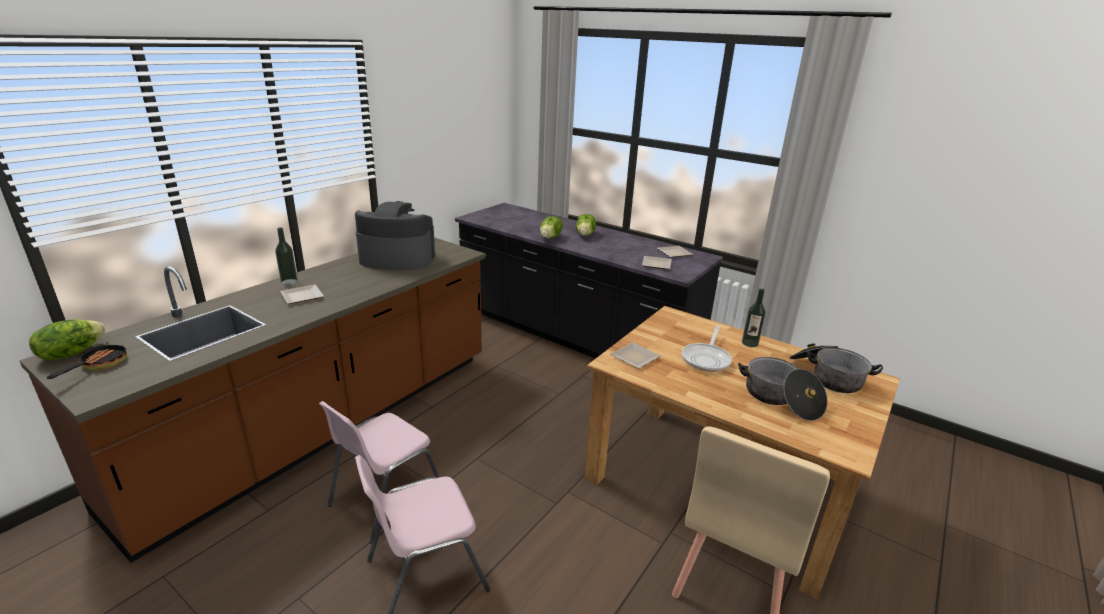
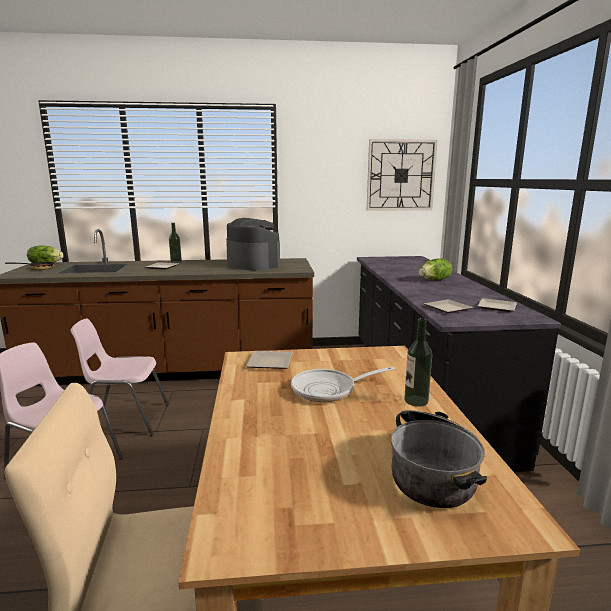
camera: 50 degrees right, 10 degrees down
(482, 120) = (400, 175): none -> wall clock
(550, 237) = (397, 276): lettuce -> none
(780, 399) = (307, 452): cooking pot -> none

